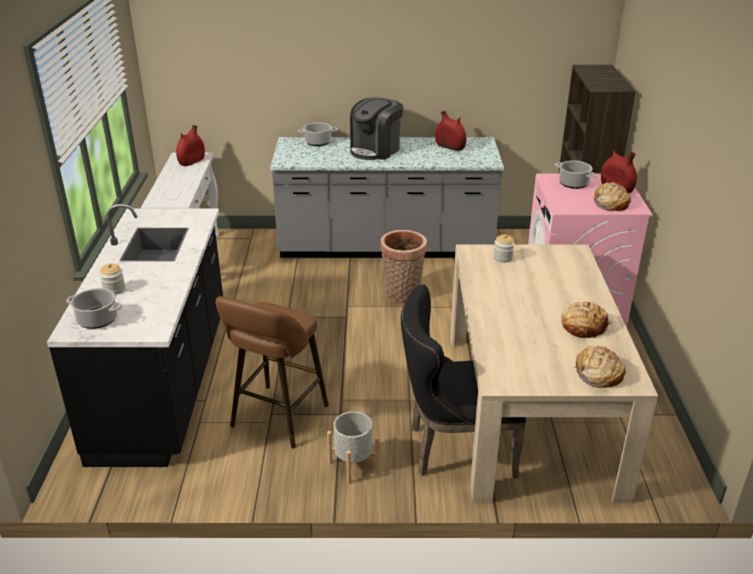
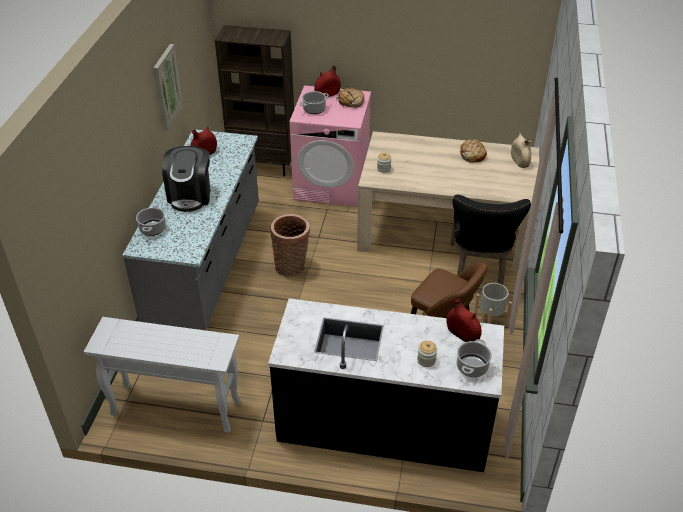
camera: 80 degrees left, 10 degrees up
(191, 161) = (121, 333): red vase -> red vase (462, 334)
(375, 150) = (190, 195): coffee machine -> coffee machine turned 45 degrees clockwise
(450, 56) = (166, 87): none -> picture
(597, 373) = (519, 161): bread -> beige vase

